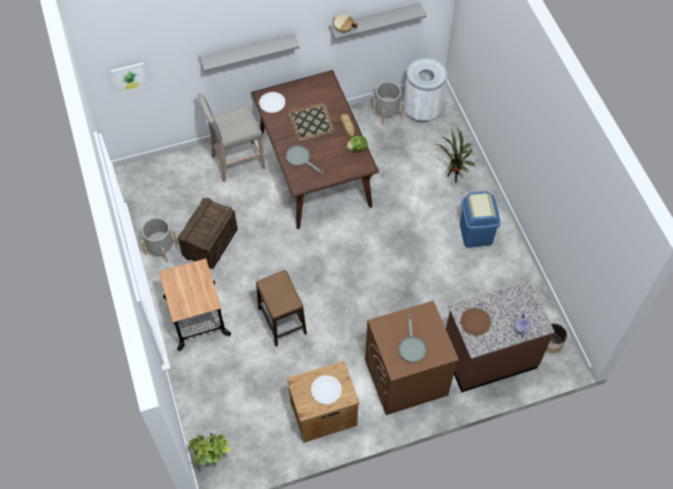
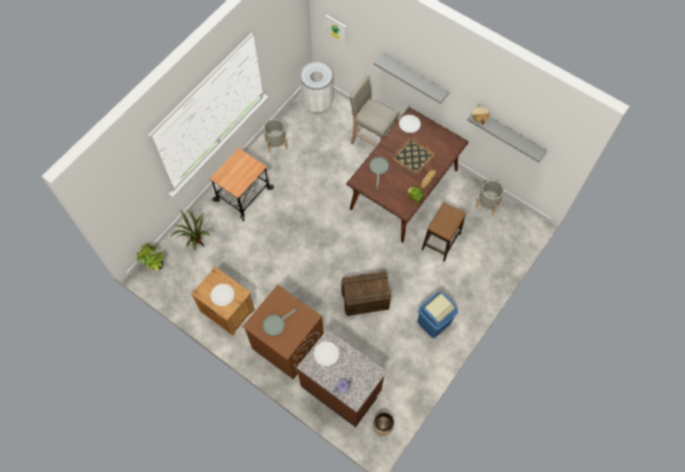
camera: 55 degrees right, 5 degrees up
(210, 243) = (300, 167): crate -> crate (365, 299)
(282, 321) = (275, 244): stool -> stool (441, 242)
(422, 110) = (510, 224): white trash can -> white trash can (318, 103)
(453, 177) = (469, 279): potted plant -> potted plant (198, 245)
(475, 322) = (326, 354): brown plate -> white plate

